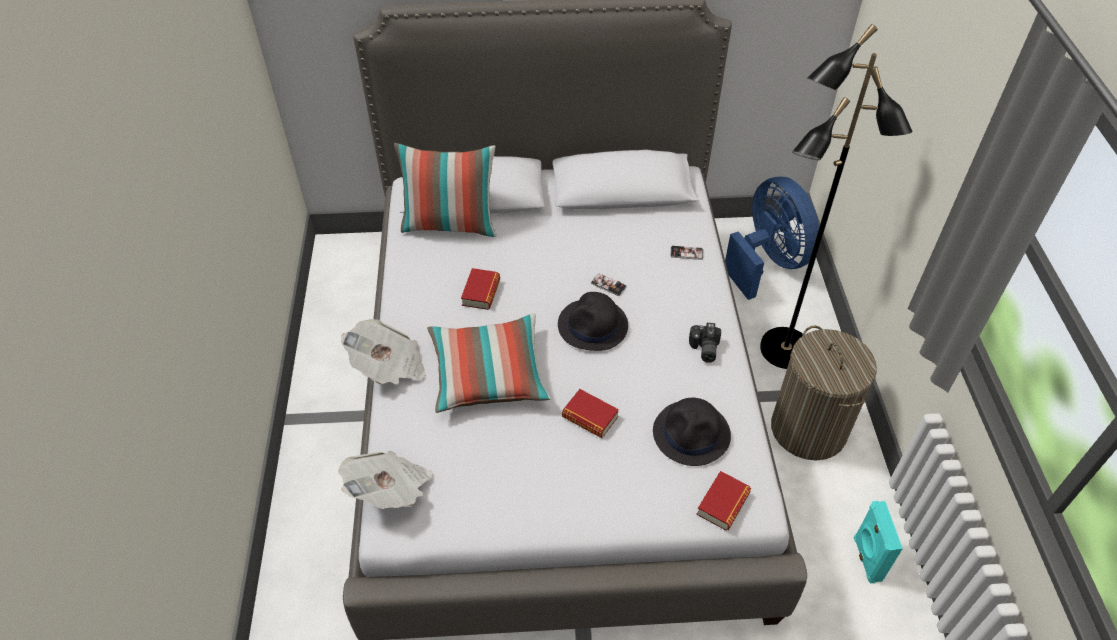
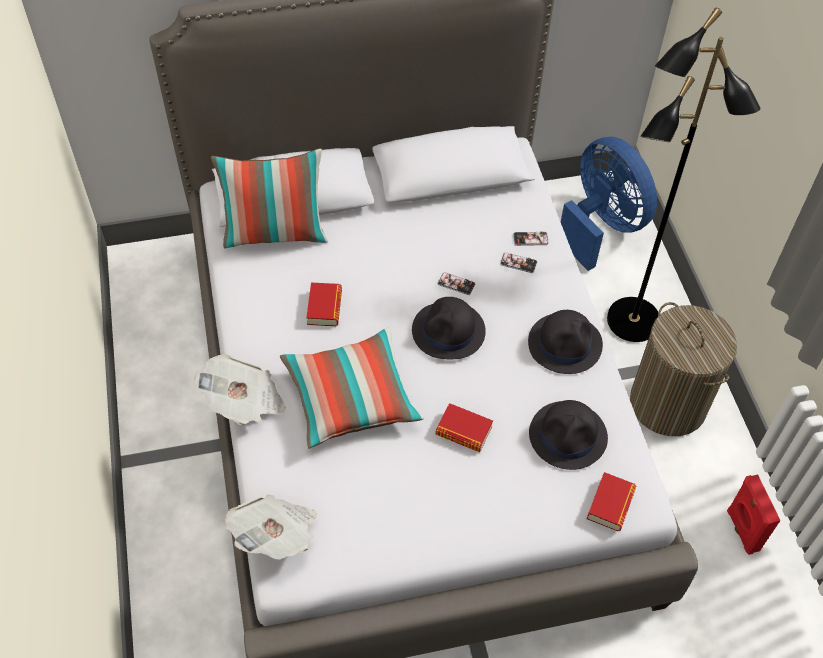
camera: 10 degrees left, 5 degrees up
(671, 273) = (518, 263): none -> phone
(703, 349) = (565, 344): camera -> black hat
(866, 558) = (741, 530): turquoise speaker -> red speaker

